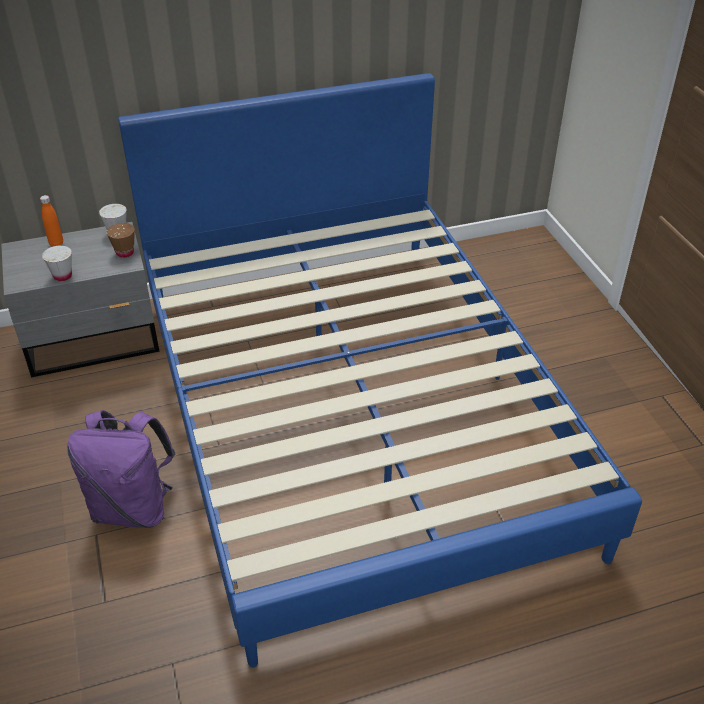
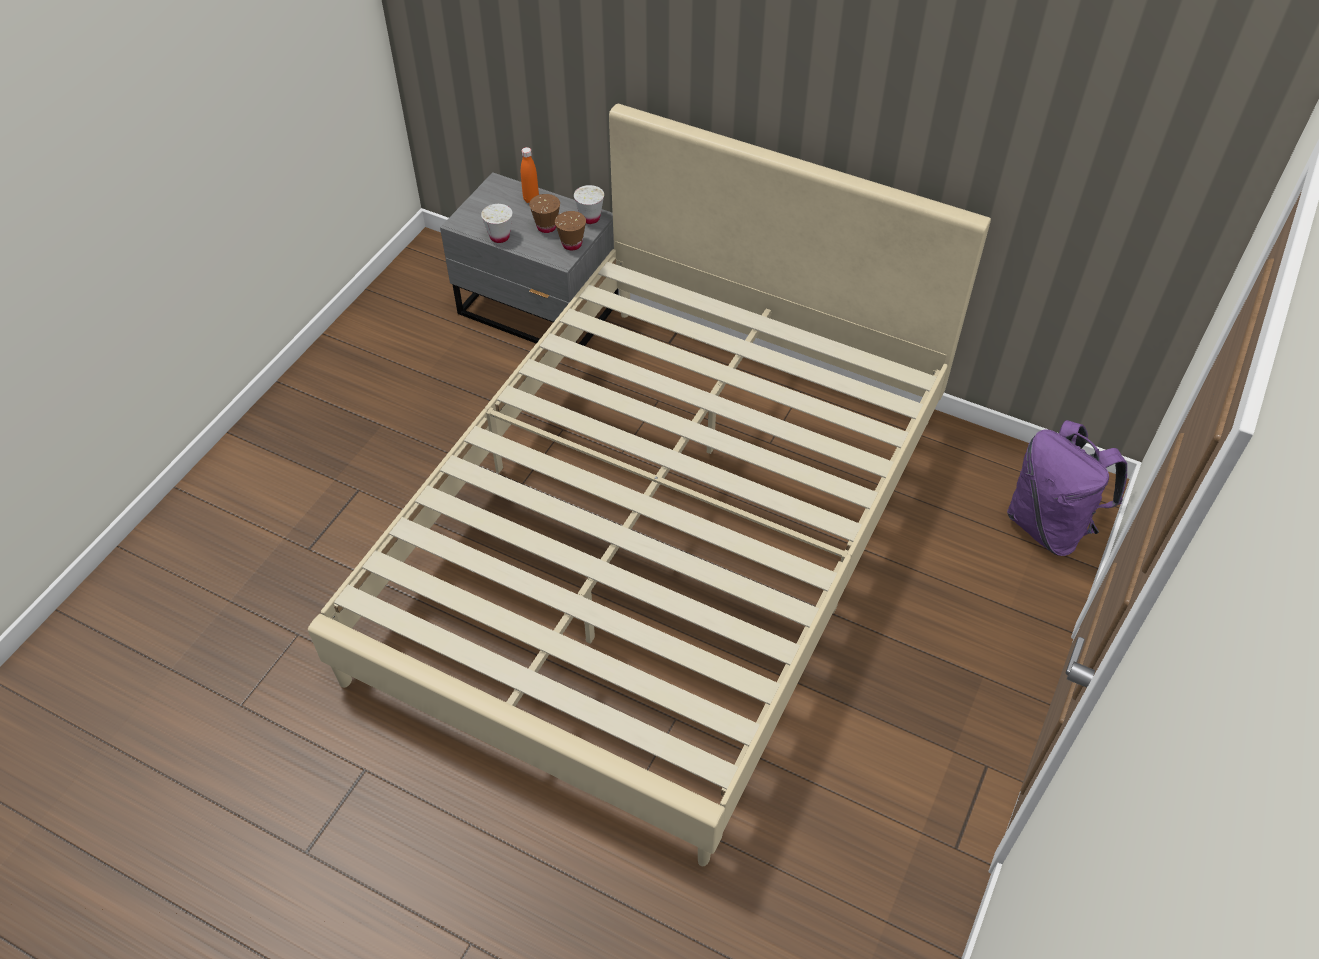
camera: 45 degrees right, 10 degrees up
(91, 253) = (546, 227): none -> brown cup
(133, 507) = (405, 488): purple backpack -> purple backpack (1049, 526)
(352, 413) = (661, 540): blue bed -> beige bed

